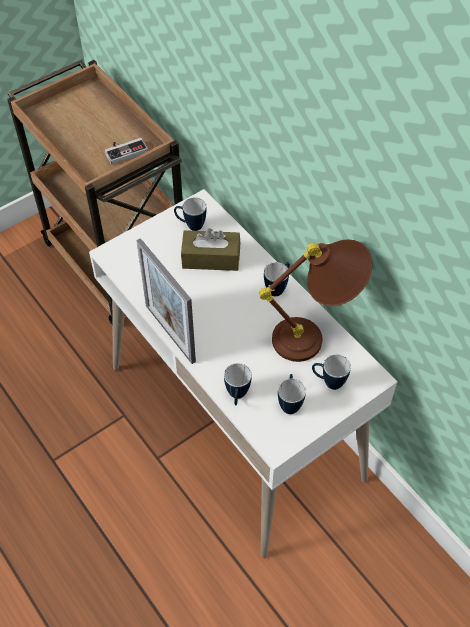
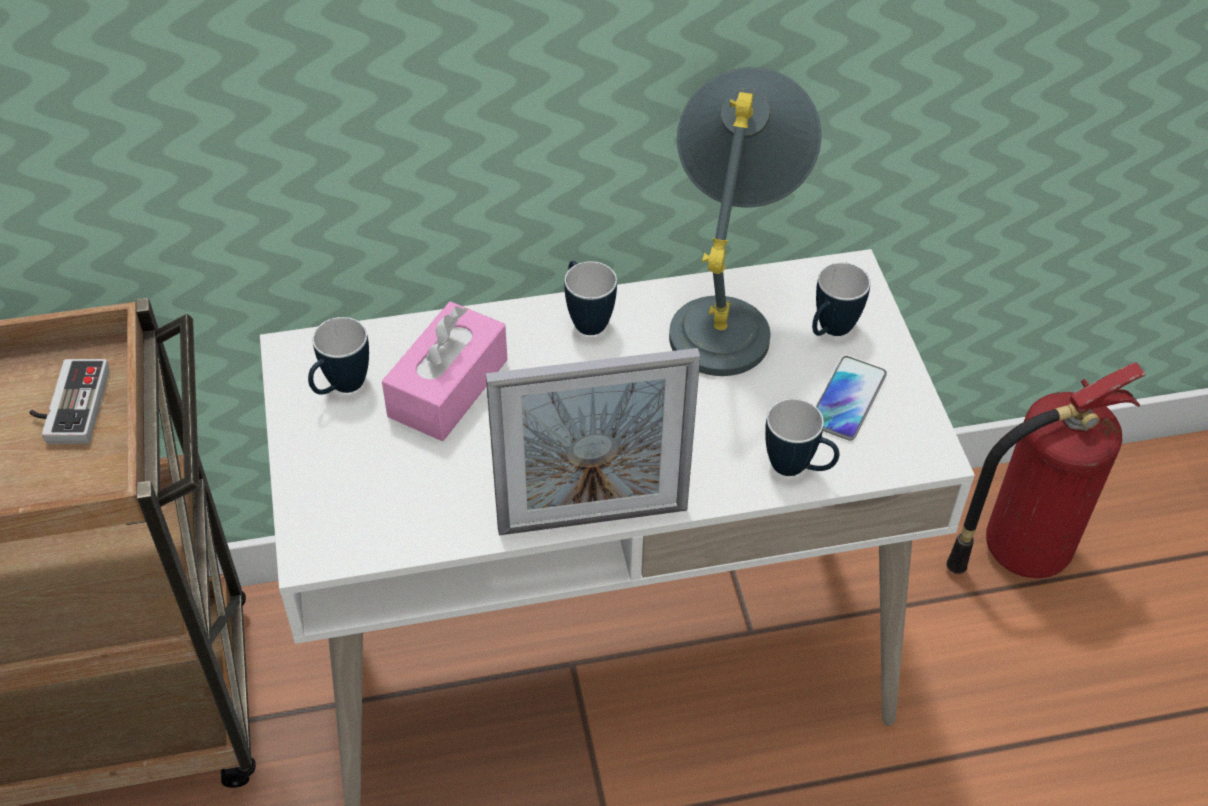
camera: 65 degrees left, 5 degrees down
(211, 258) = (448, 388): brown tissue box -> pink tissue box
(289, 402) = (847, 399): mug -> phone
(315, 338) = (728, 312): brown table lamp -> grey table lamp
(402, 587) = (1019, 550): none -> fire extinguisher

